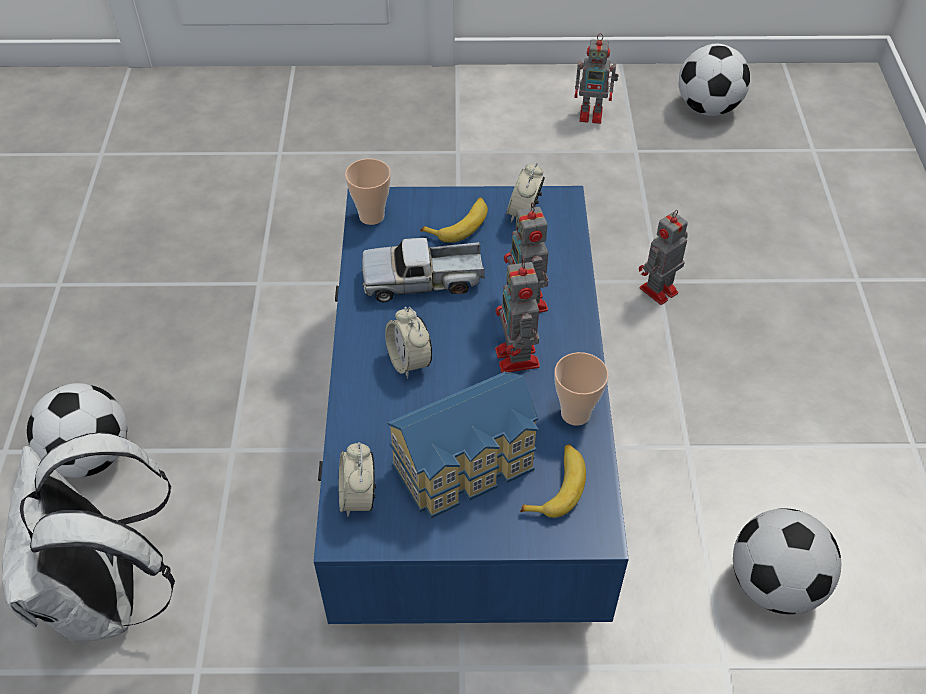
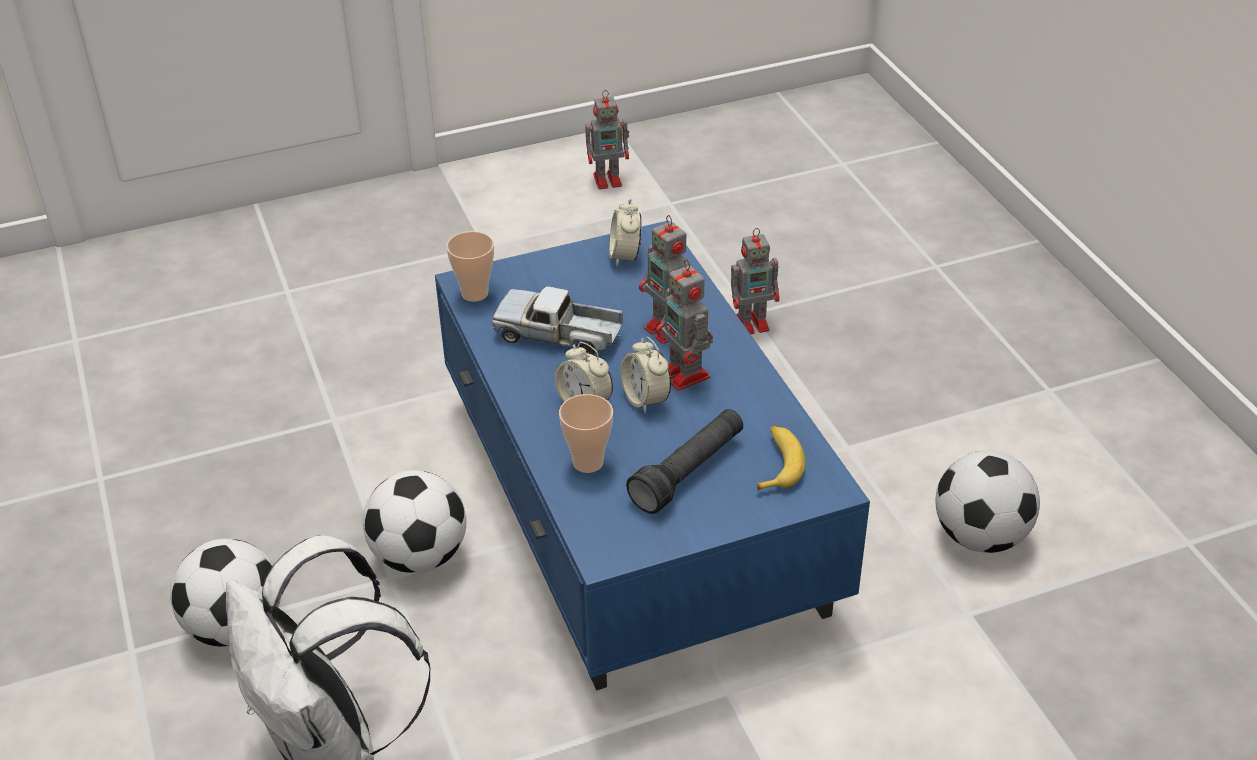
camera: 20 degrees left, 10 degrees down
(358, 498) = (600, 524): alarm clock -> alarm clock (645, 399)
(423, 280) = (559, 335): toy truck -> toy truck turned 45 degrees clockwise
(460, 224) = (567, 280): banana -> none
(468, 467) = (688, 472): toy house -> black flashlight
(575, 413) = (763, 404): cup -> cup (588, 462)
(657, 291) = (753, 323): toy robot -> toy robot turned 135 degrees counterclockwise
(707, 108) = (723, 149): football -> football (419, 557)

